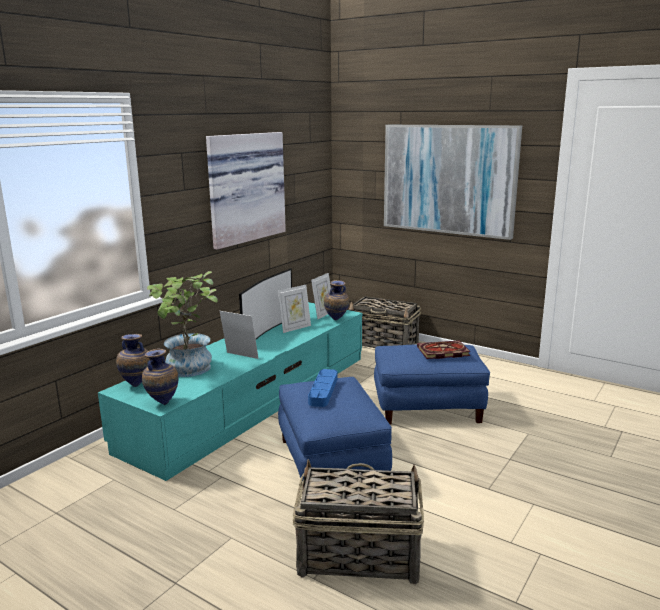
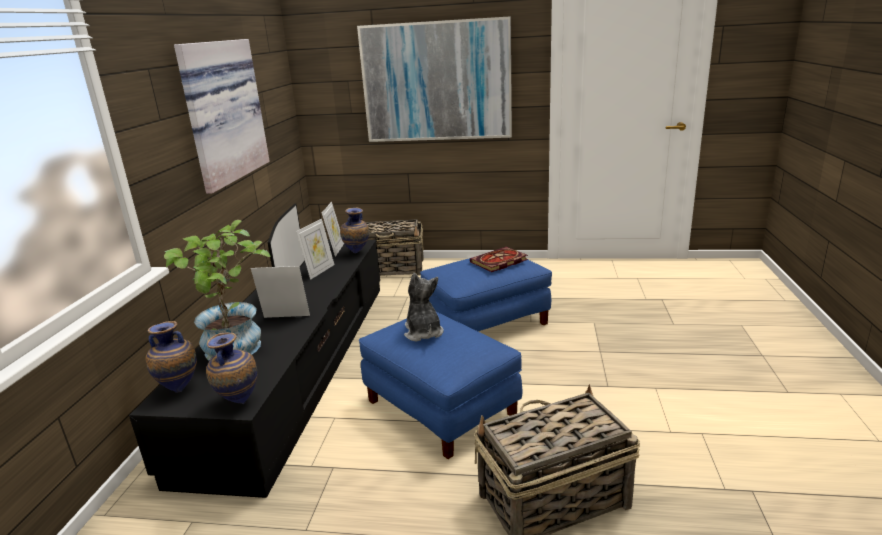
camera: 25 degrees left, 5 degrees up
(253, 399) = (297, 364): turquoise tv stand -> black tv stand
(323, 391) = (423, 332): blue tray -> plush toy

